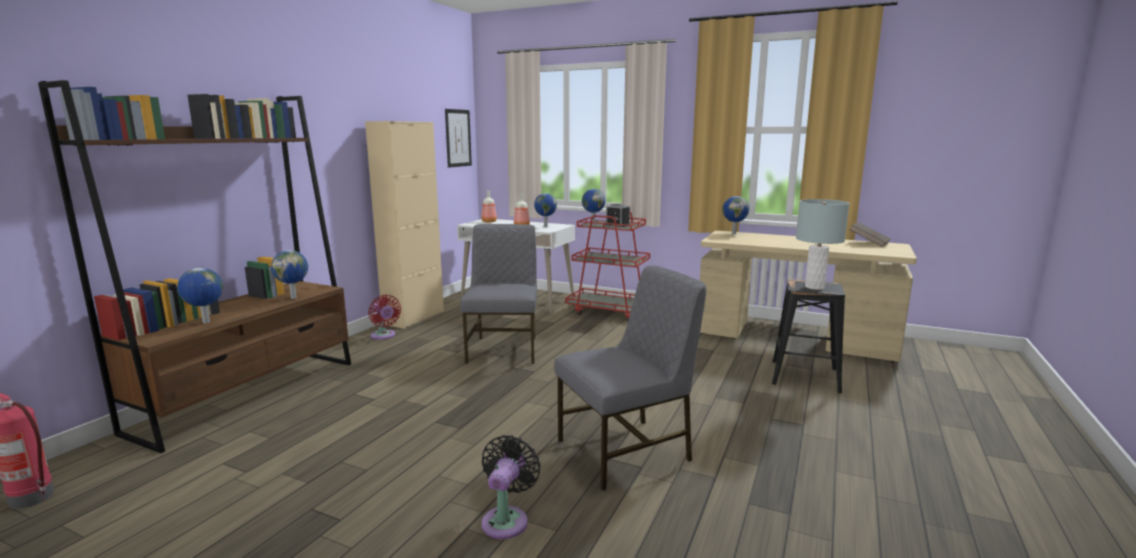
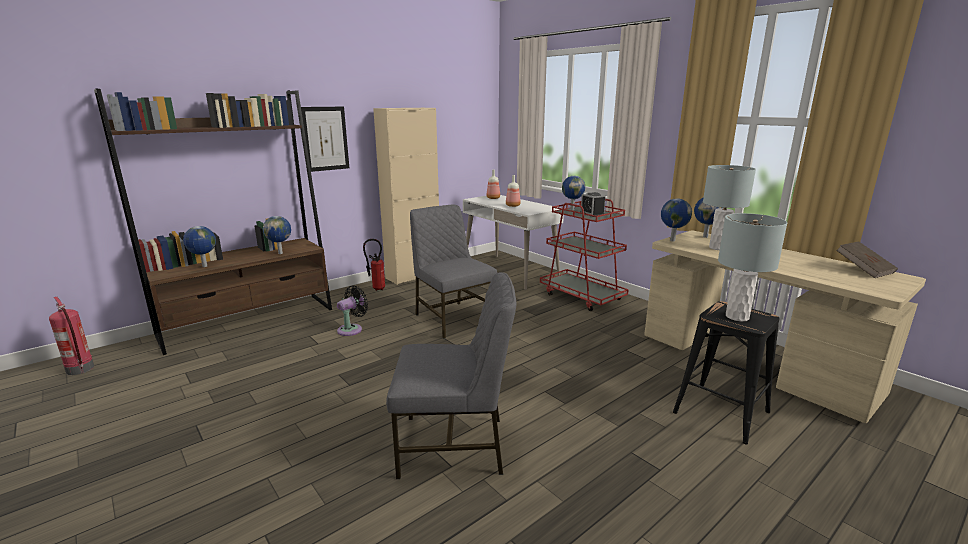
camera: 25 degrees right, 5 degrees up
(384, 336) = (376, 289): red fan -> fire extinguisher
(458, 138) = (477, 120): picture -> picture (325, 139)
(504, 349) = (452, 318): grey chair -> grey chair turned 60 degrees counterclockwise
(507, 519) = (301, 480): black fan -> black fan (352, 329)
(545, 226) = (533, 208): globe -> globe (672, 240)
(755, 240) = (718, 248): none -> grey table lamp

